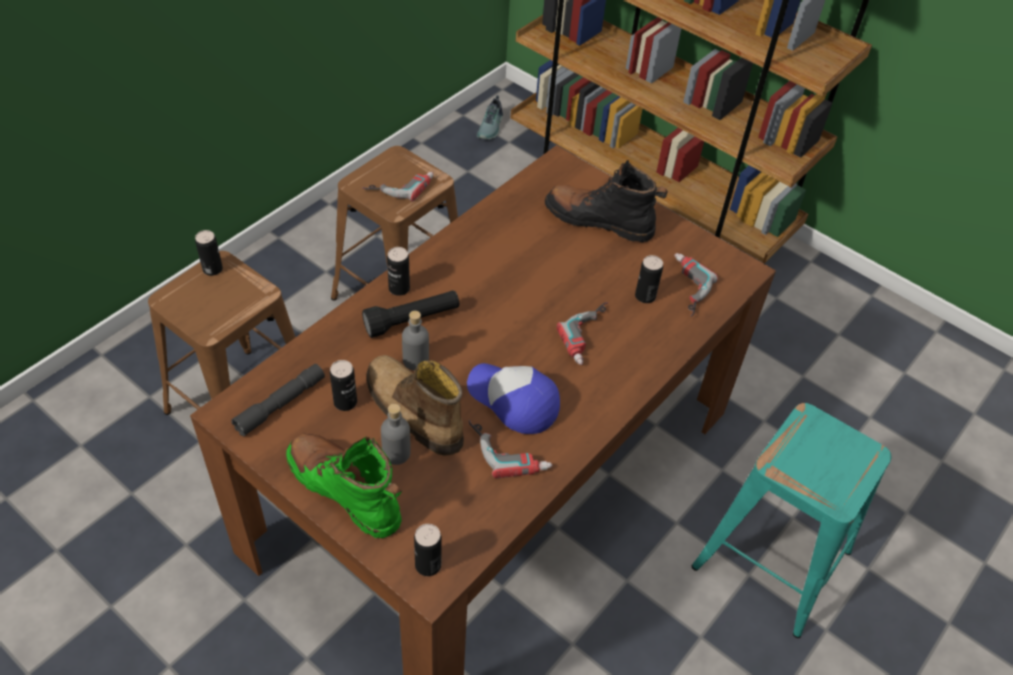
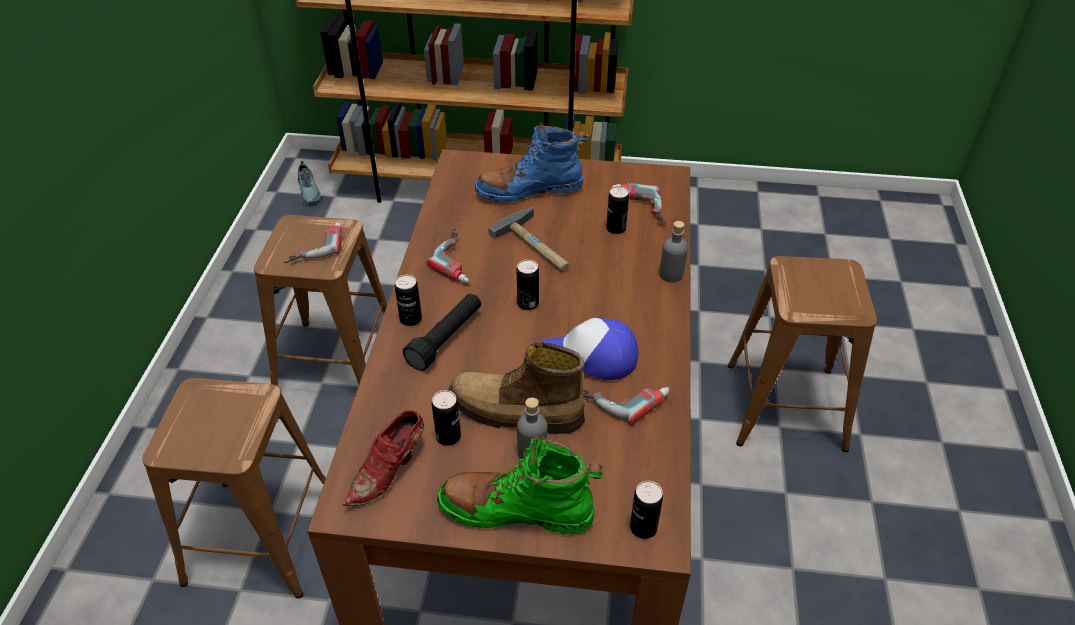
camera: 30 degrees left, 5 degrees down
(212, 269) = (190, 400): can -> can (528, 303)
(280, 404) = (390, 471): grey flashlight -> red shoe
(415, 360) = (479, 369): grey bottle -> grey bottle (671, 274)
(559, 277) = (537, 245): none -> hammer
(591, 337) = (604, 278): power drill -> power drill (460, 260)
(599, 221) = (529, 190): black boot -> blue boot
(773, 560) = (787, 406): turquoise stool -> brown stool

